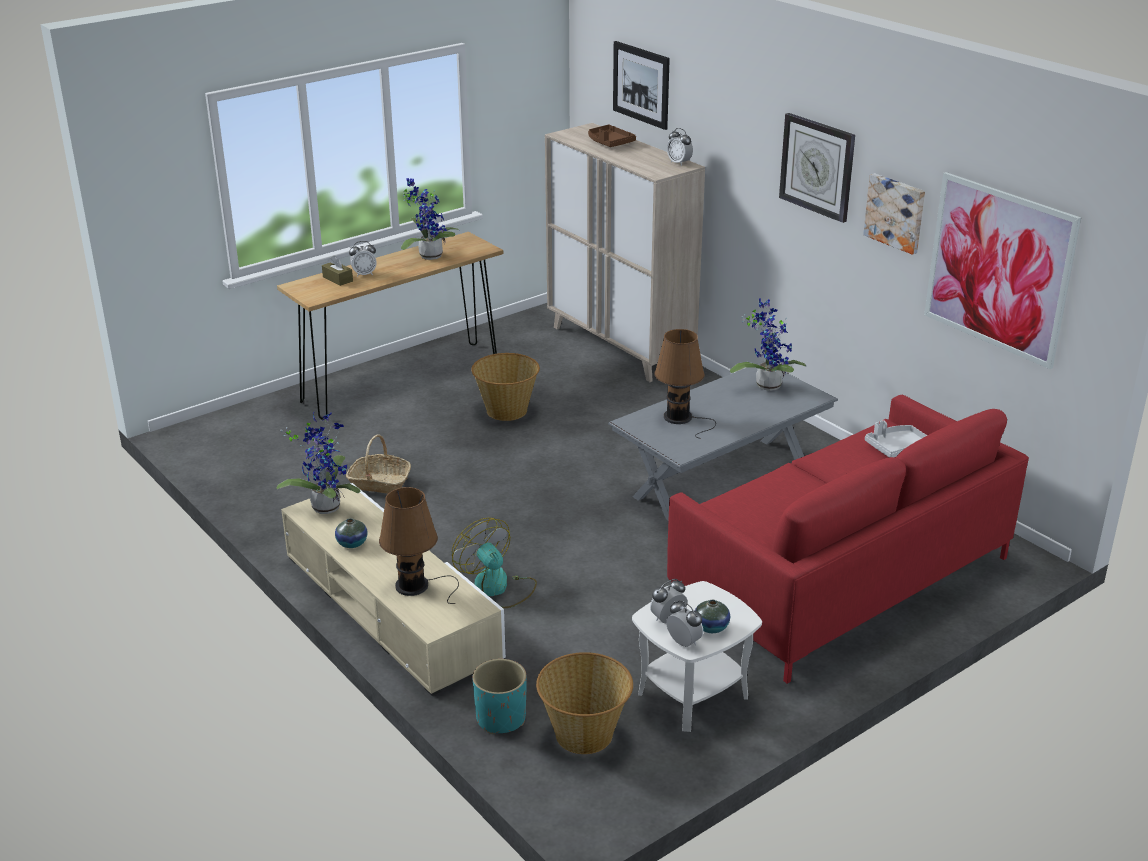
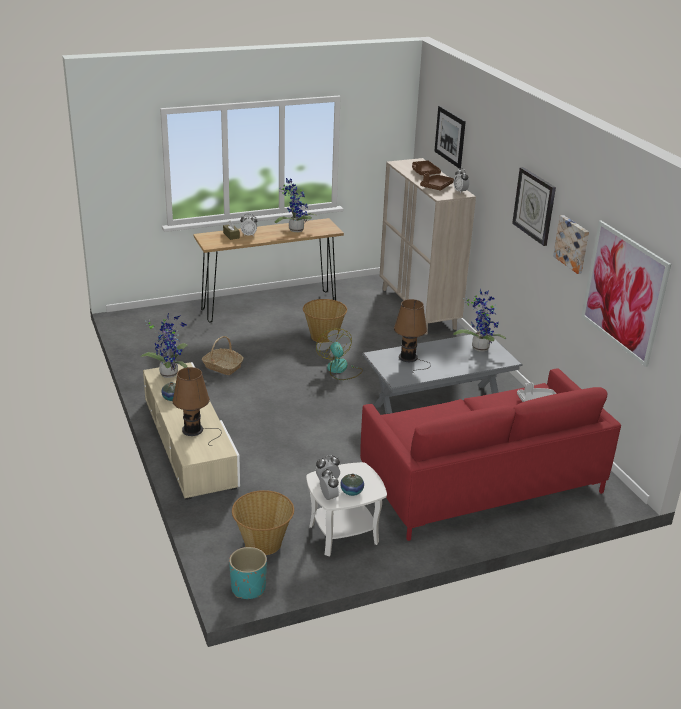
camera: 15 degrees right, 0 degrees up
(497, 588) = (259, 444): fan -> fan (340, 370)
(501, 719) = (218, 522): turquoise planter -> turquoise planter (248, 588)
(641, 160) = (436, 187): none -> brown tray

